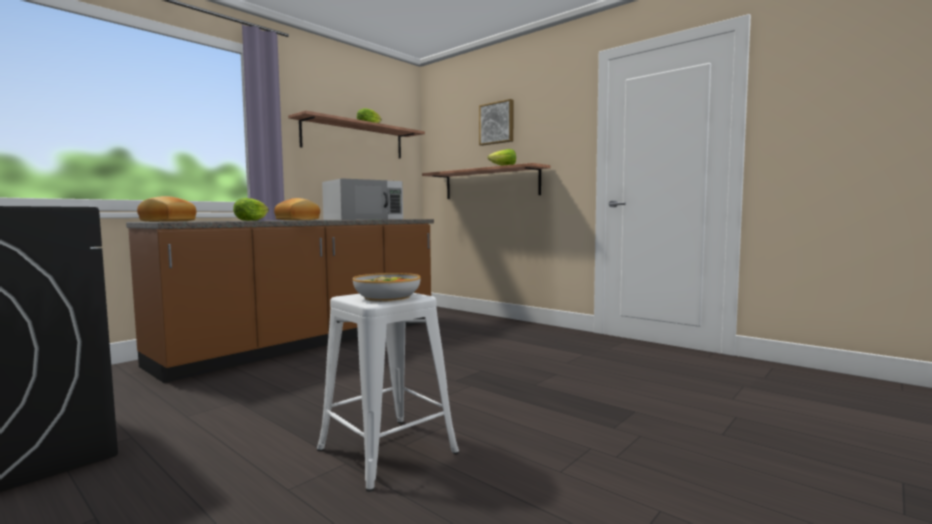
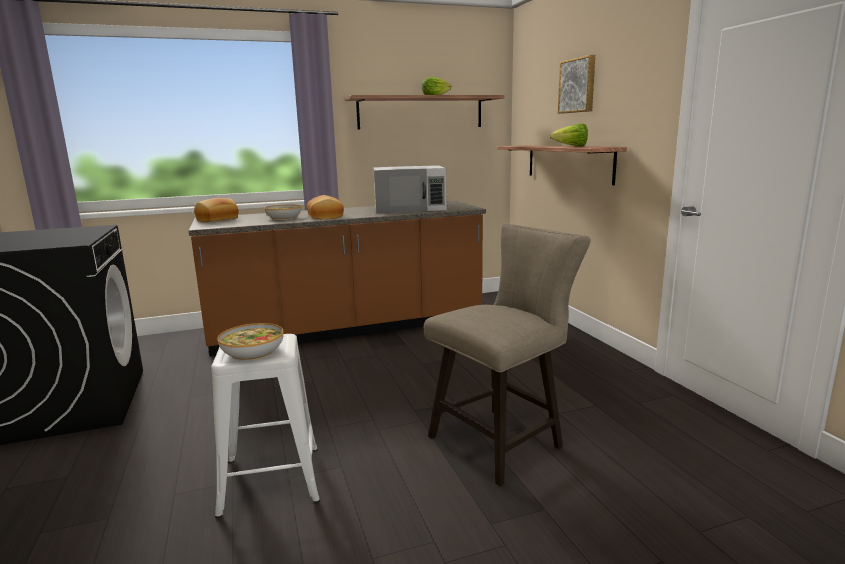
camera: 30 degrees right, 10 degrees up
(251, 220) = (283, 218): lettuce -> bowl
(550, 383) = (502, 439): none -> beige stool

